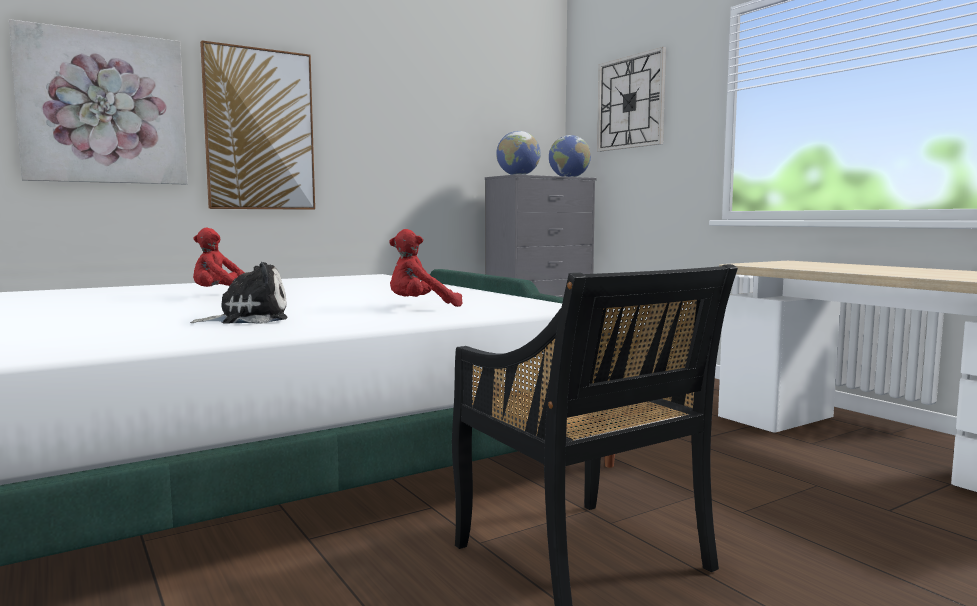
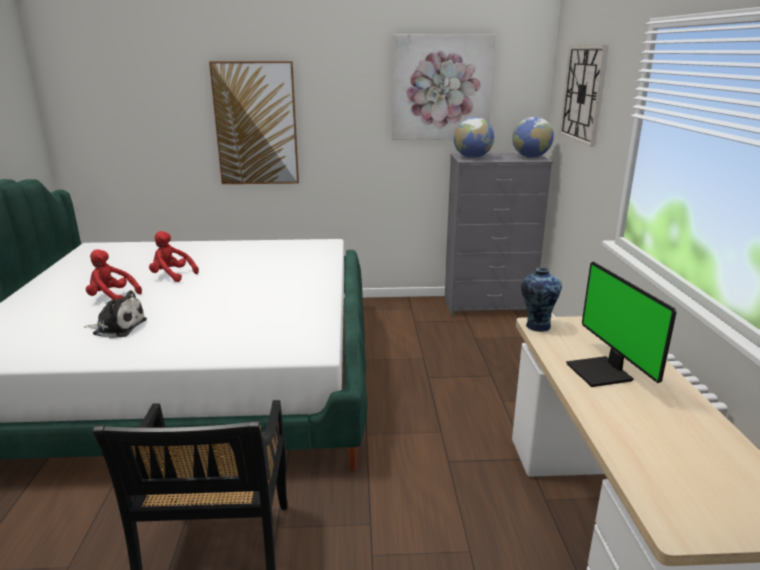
camera: 30 degrees right, 15 degrees up
(104, 108) = (151, 117): picture -> picture (441, 88)
(421, 307) = (235, 328): red plush toy -> red plush toy (112, 297)
(747, 264) = (536, 326): none -> vase
(860, 269) = (602, 372): none -> monitor

